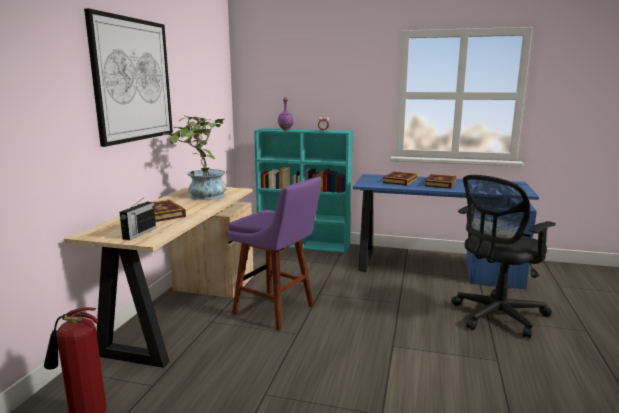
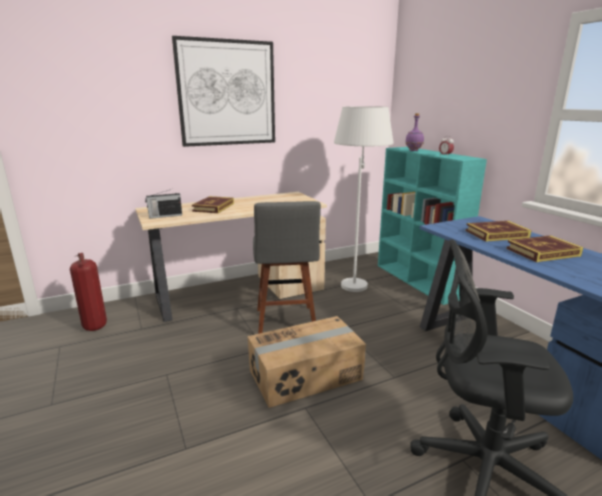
camera: 50 degrees right, 5 degrees up
(202, 196) = (274, 201): potted plant -> none
(263, 260) = (356, 280): none -> white floor lamp
(277, 311) = (285, 324): purple stool -> grey stool
(357, 330) = (306, 375): none -> cardboard box

